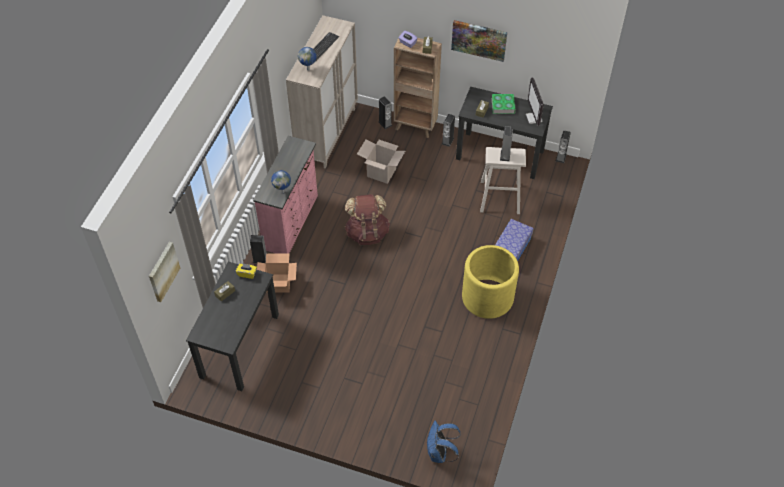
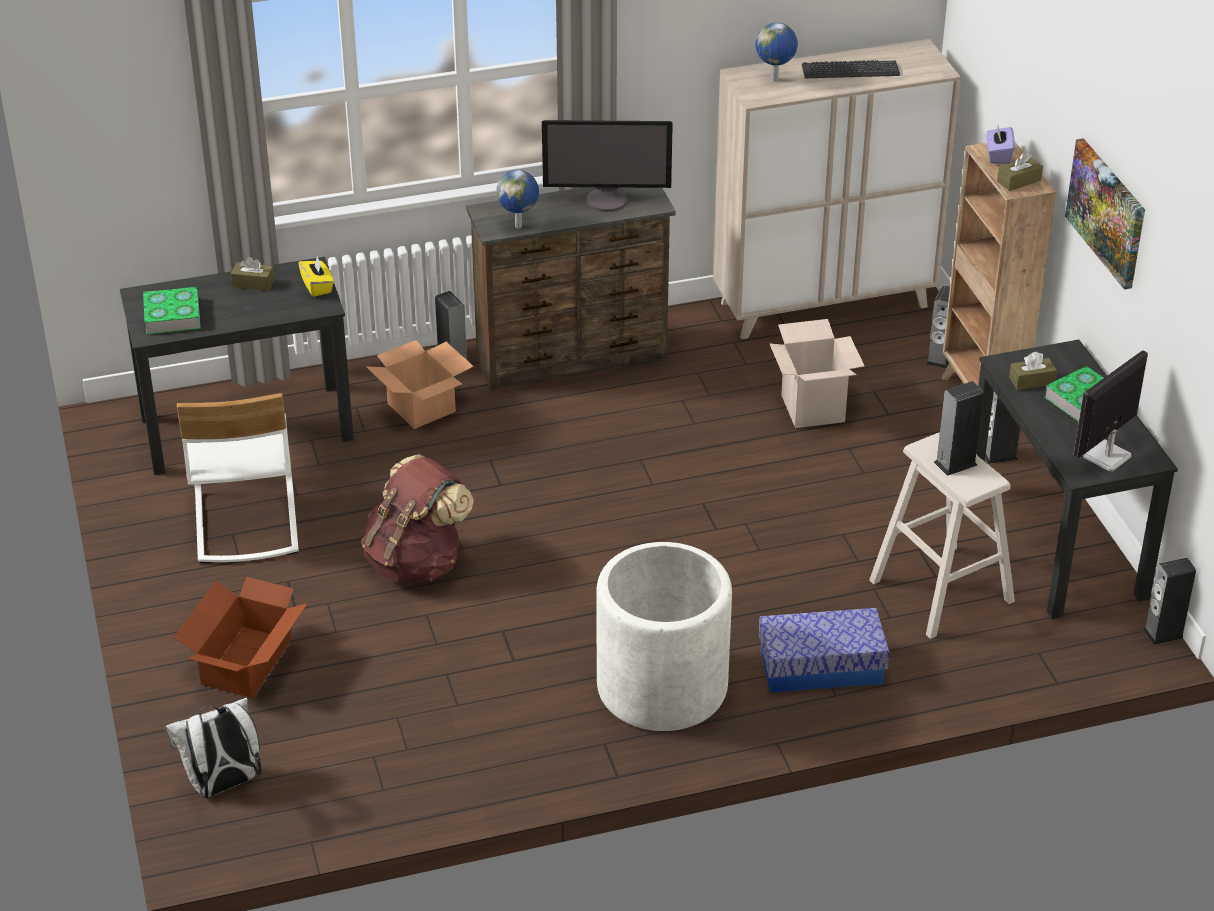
camera: 55 degrees right, 15 degrees down
(163, 271) = (134, 114): picture -> none
(222, 331) = (172, 315): none -> book
(290, 157) = (607, 199): none -> monitor
(292, 222) = (573, 360): pink dresser -> brown dresser
(298, 374) = (245, 522): none -> white chair
(367, 233) = (648, 457): brown backpack -> brown backpack (417, 562)
(379, 414) = (245, 662): none -> cardboard box
(440, 453) = (223, 785): blue backpack -> white backpack
(487, 297) = (662, 686): yellow planter -> white planter

